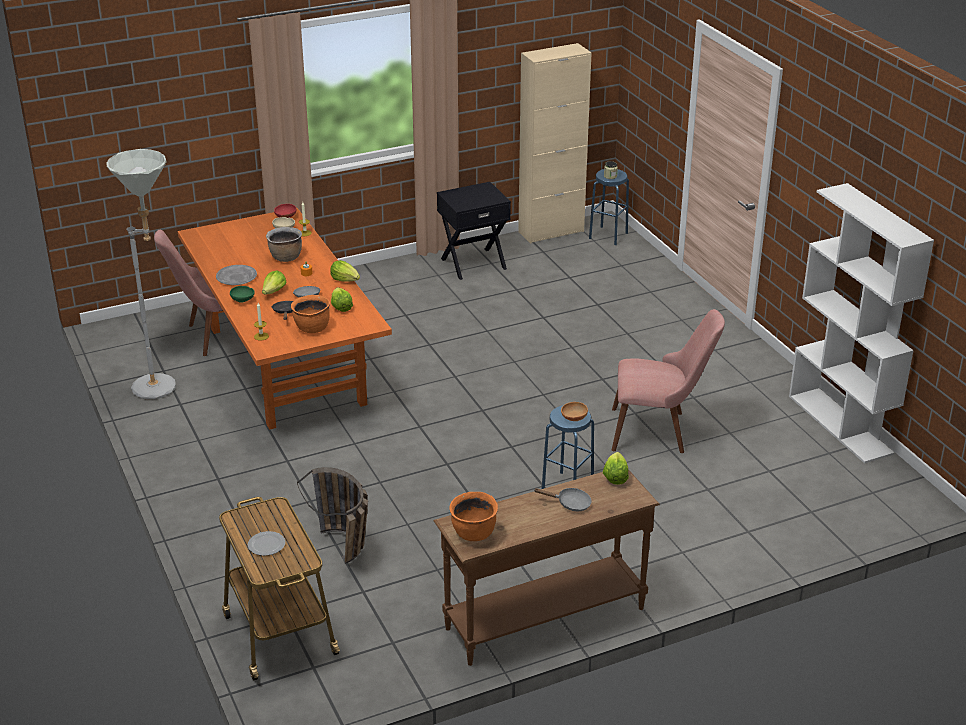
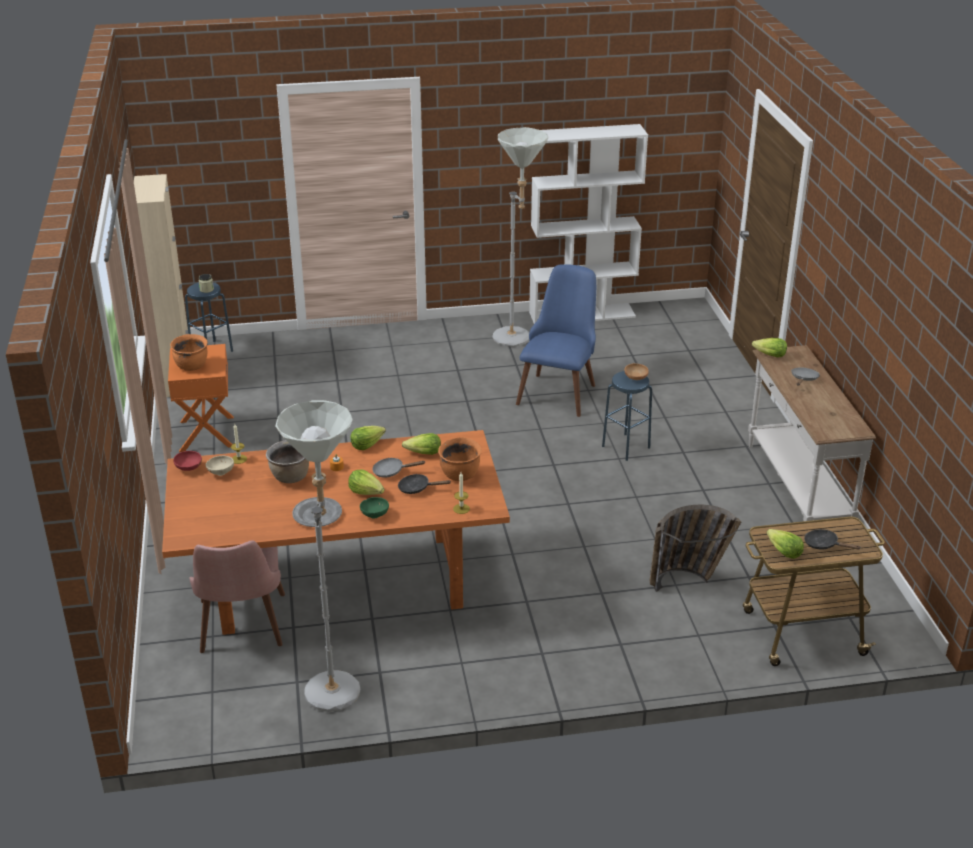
camera: 75 degrees left, 0 degrees up
(249, 520) = (783, 552): none -> lettuce
(267, 545) = (824, 545): plate -> black frying pan
(473, 263) = (205, 434): black nightstand -> orange nightstand
(474, 534) = (840, 426): orange cooking pot -> orange cooking pot (192, 366)
(544, 617) = (796, 487): brown console table -> white console table
(660, 431) = (559, 389): pink chair -> blue chair
(746, 390) = (517, 340): none -> grey floor lamp

